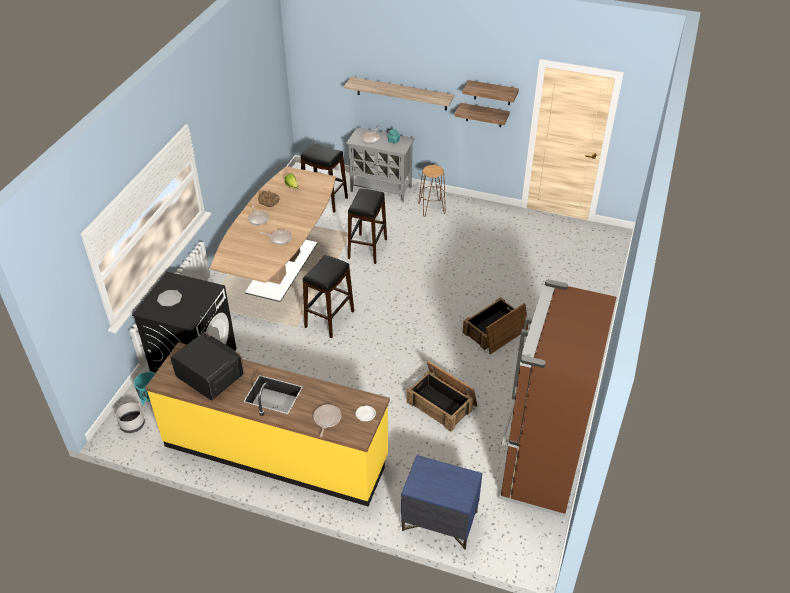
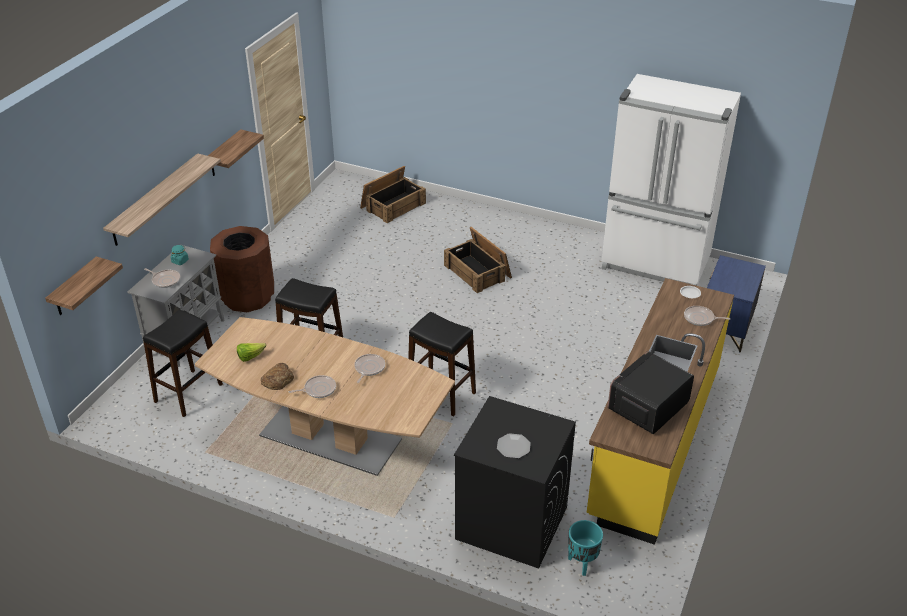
camera: 85 degrees left, 5 degrees down
(132, 424) = (621, 583): grey planter -> none
(432, 208) = (247, 297): brown stool -> brown trash can
(442, 403) = (580, 315): crate -> crate (393, 205)
(492, 93) = (224, 120): shelf -> shelf (74, 288)
(539, 466) = (655, 265): brown fridge -> white fridge

